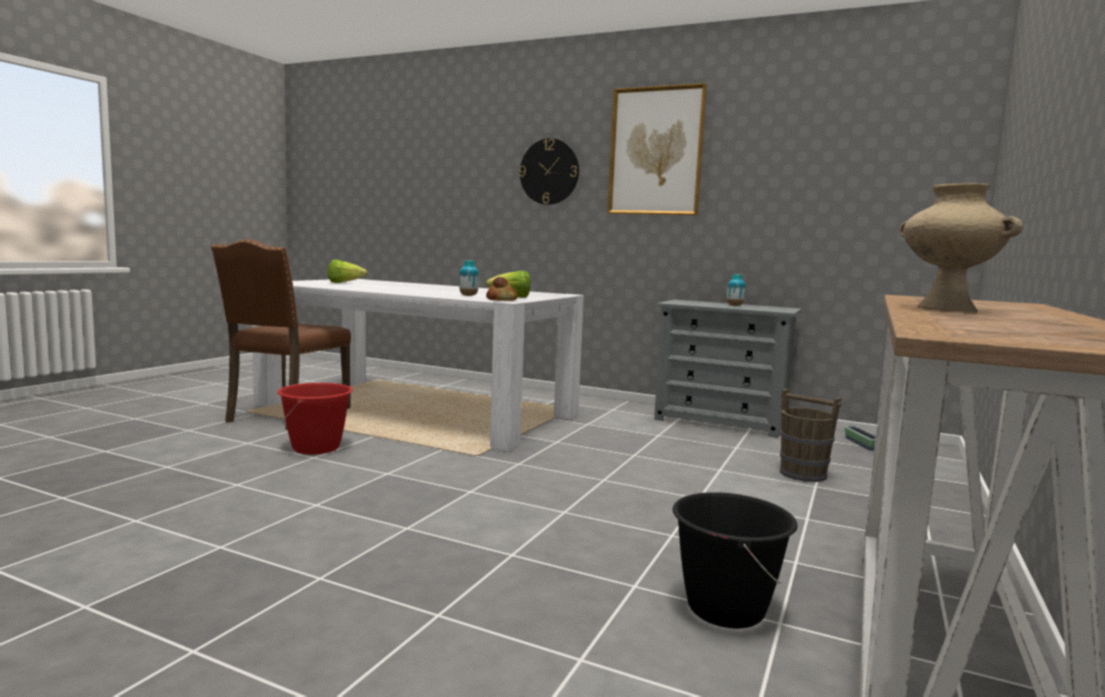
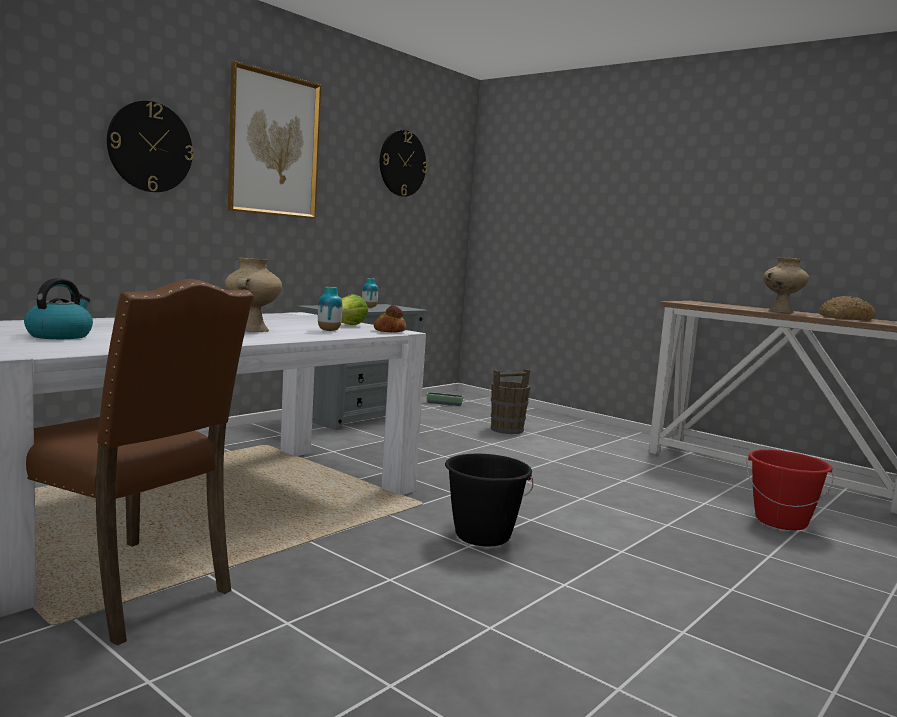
camera: 75 degrees left, 0 degrees up
(316, 448) = (347, 576): red bucket -> red bucket (781, 521)
(344, 283) = (60, 336): lettuce -> kettle
(434, 291) = (252, 330): none -> beige vase
(725, 609) = (725, 491): black bucket -> black bucket (482, 536)
(836, 141) = (402, 163): none -> wall clock
(982, 321) = (845, 318): none -> bread

